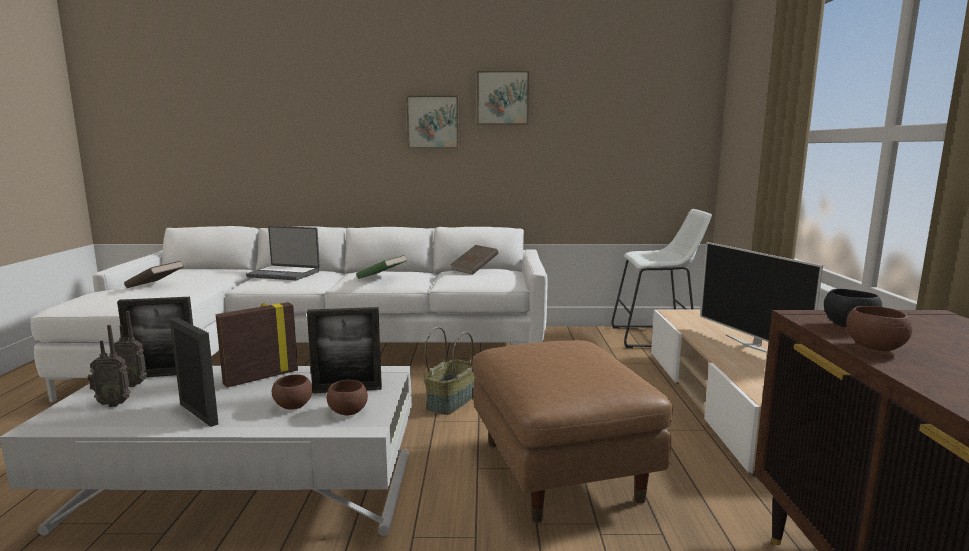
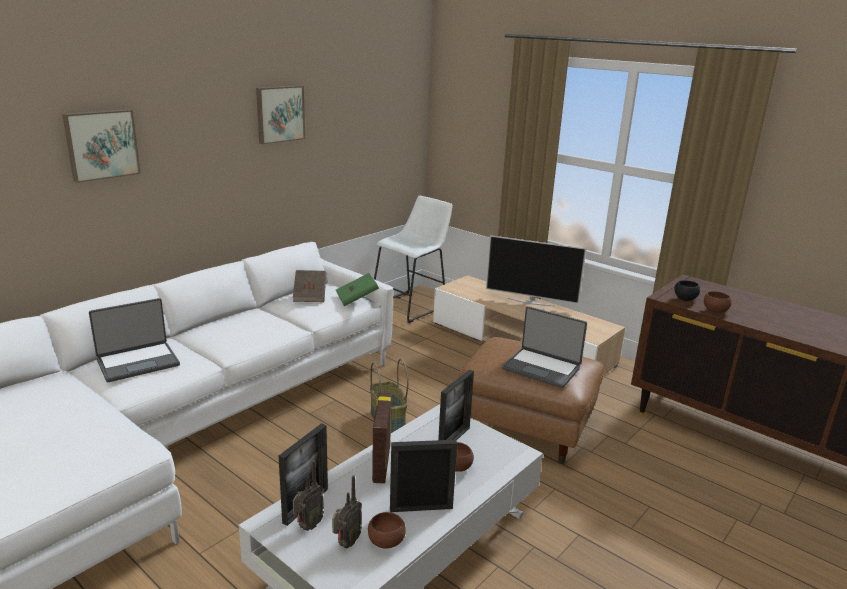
camera: 50 degrees left, 10 degrees up
(155, 286) = (46, 438): brown book -> none
(348, 412) = (492, 452): brown bowl -> brown bowl (386, 542)
(382, 278) = (257, 332): green book -> green book (357, 299)
(433, 122) = (217, 146): picture -> picture (101, 144)
(553, 370) = (542, 368): none -> laptop

